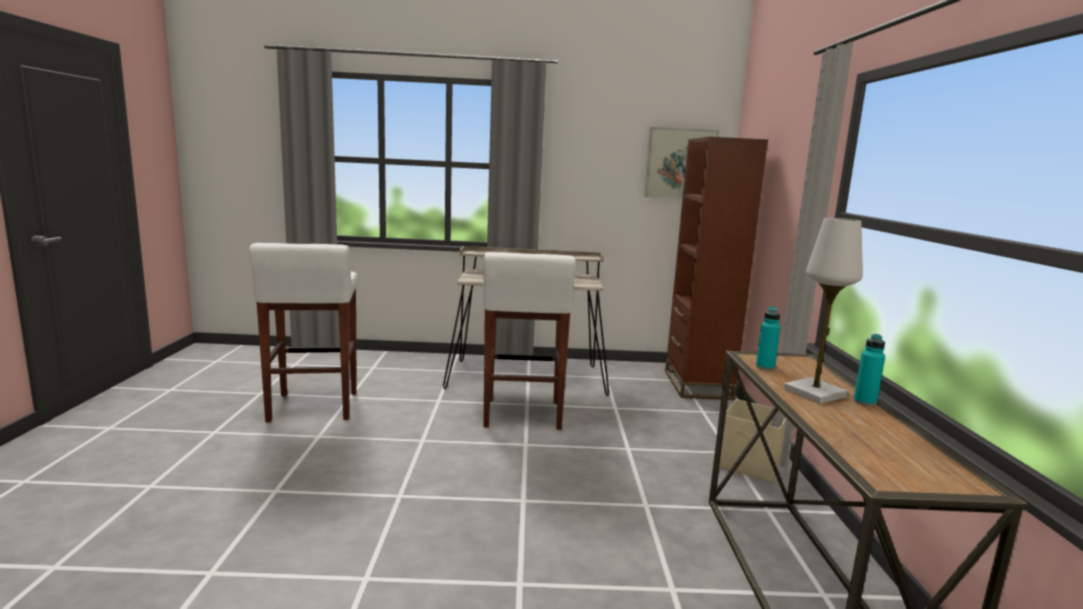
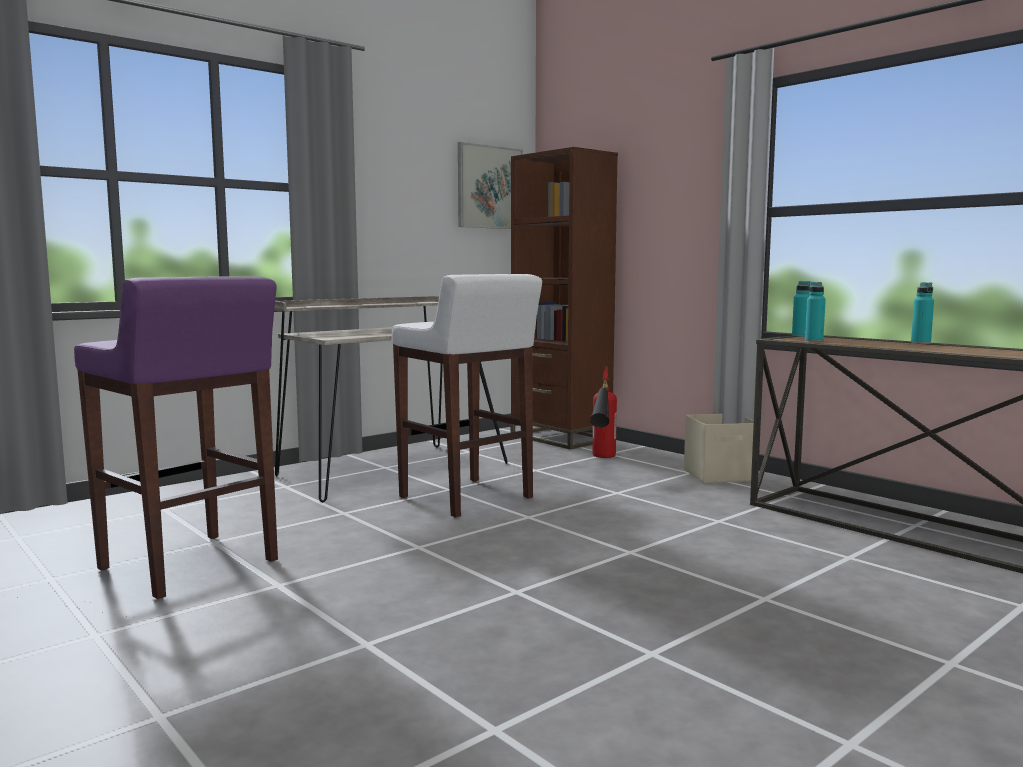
camera: 40 degrees left, 5 degrees down
(313, 408) = (190, 566): white stool -> purple stool
(683, 416) = (602, 460): none -> fire extinguisher
(788, 357) = (800, 336): none -> turquoise bottle
(814, 393) = (886, 345): white table lamp -> none

